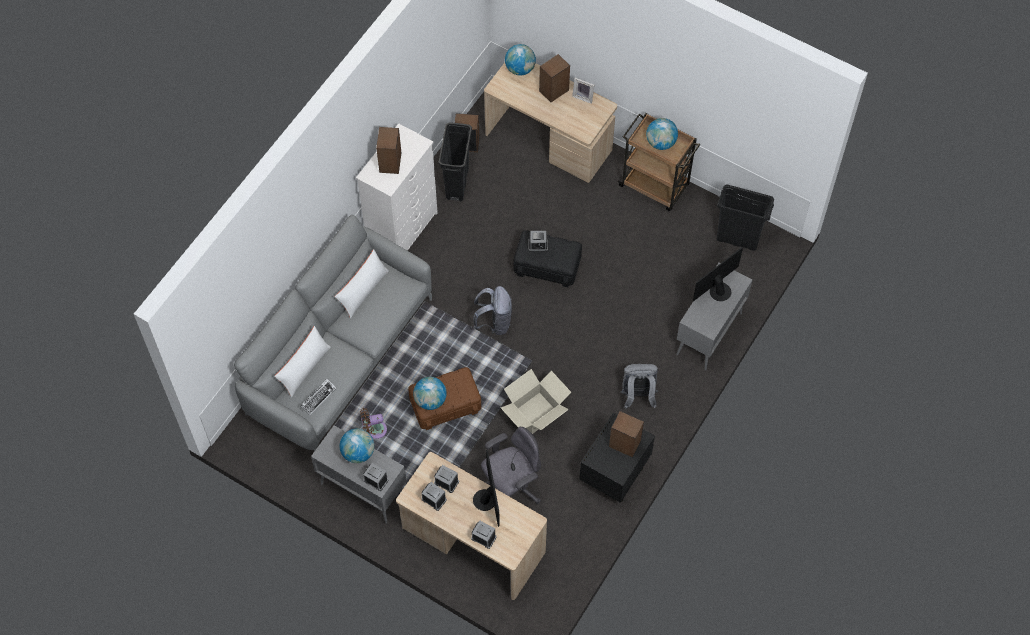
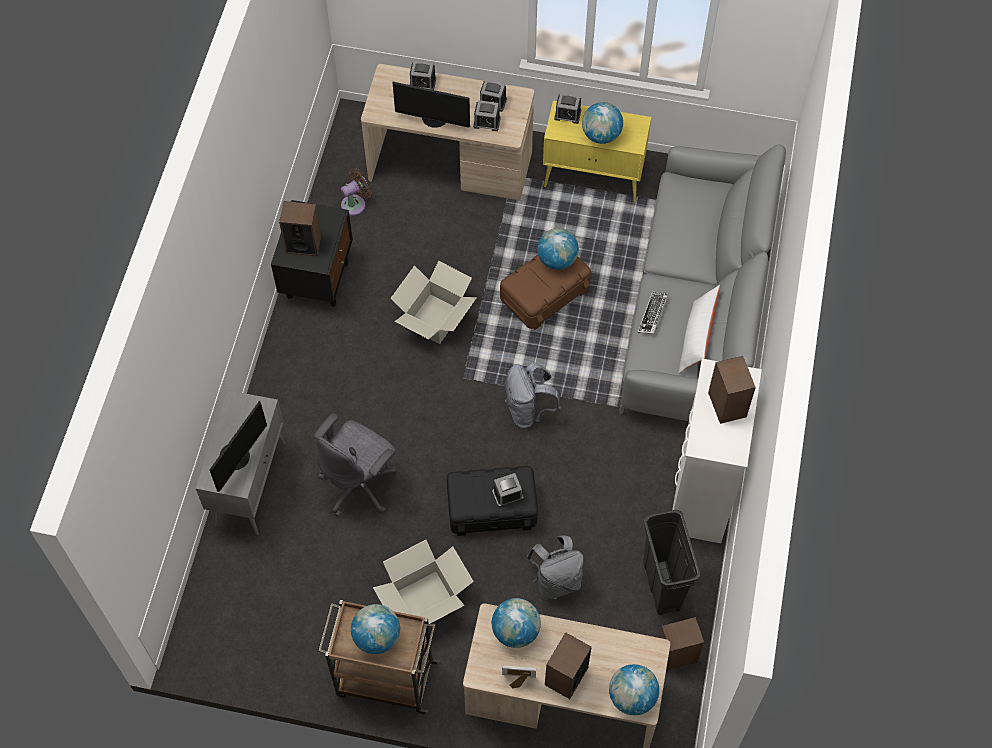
camera: 160 degrees right, 0 degrees up
(304, 368) = (716, 228): white pillow -> none
(318, 398) = (682, 200): keyboard -> keyboard (653, 315)
(362, 489) = (594, 178): grey cabinet -> yellow cabinet
(374, 430) = (612, 242): brown fan -> brown fan (356, 204)
(487, 499) = (434, 119): monitor -> monitor turned 45 degrees counterclockwise
(512, 487) = (430, 231): grey office chair -> grey office chair (359, 484)
(574, 122) = (516, 631): none -> globe
(613, 224) = (424, 598): none -> cardboard box
(638, 396) = (318, 376): grey backpack -> grey backpack (556, 580)
(738, 239) = (244, 634): black trash can -> none

